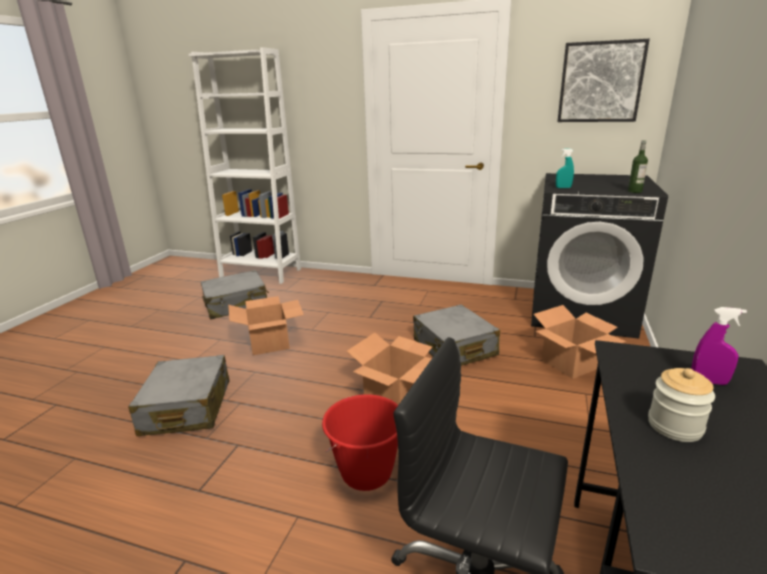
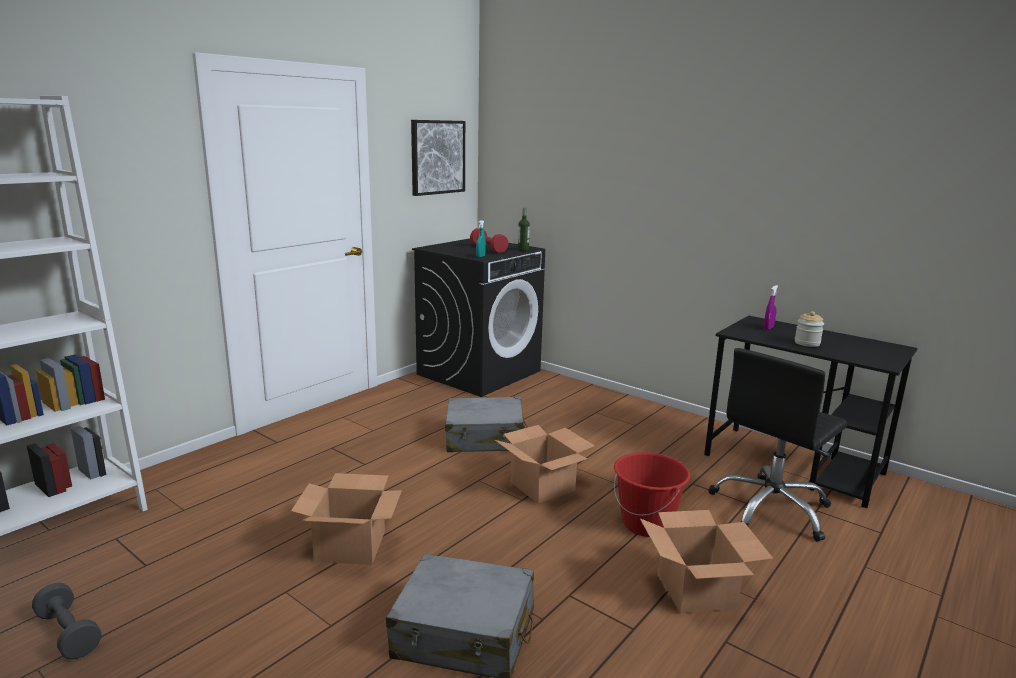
camera: 70 degrees left, 5 degrees down
(181, 306) = (69, 633): none -> grey dumbbell
(236, 304) = (166, 564): grey suitcase -> none
(571, 363) = (552, 402): cardboard box -> cardboard box (695, 589)
(602, 185) = (488, 249): none -> red dumbbell

